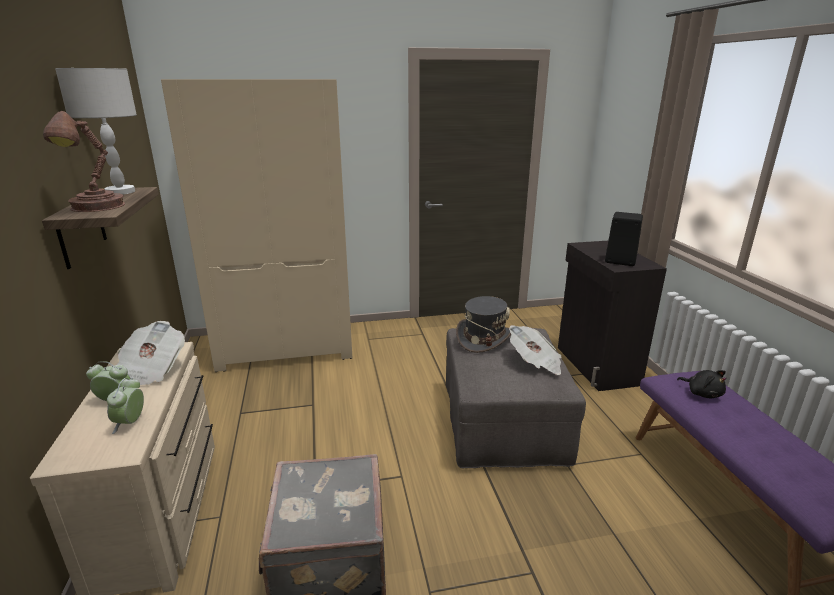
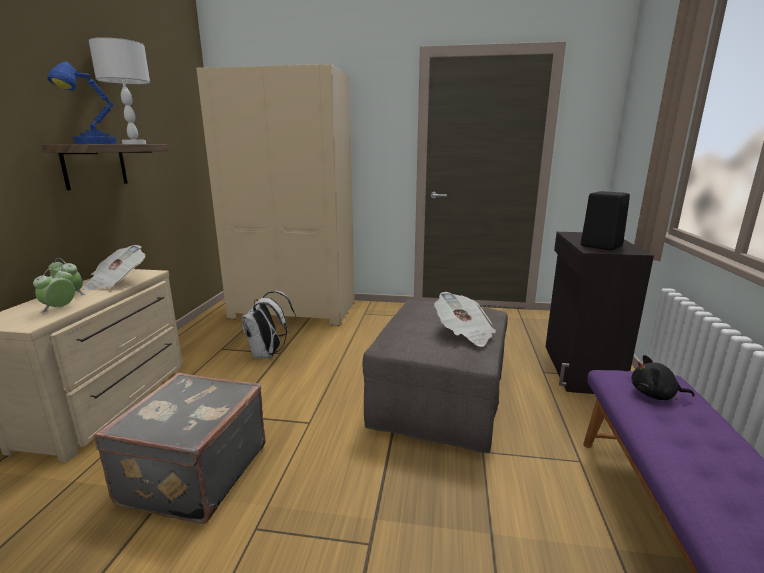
camera: 20 degrees right, 5 degrees down
(96, 207) = (93, 144): brown table lamp -> blue table lamp
(300, 409) = (268, 354): none -> white backpack
(484, 338) = (429, 308): grey hat -> none
(702, 393) = (655, 395): black plush toy -> black plush toy turned 120 degrees clockwise

